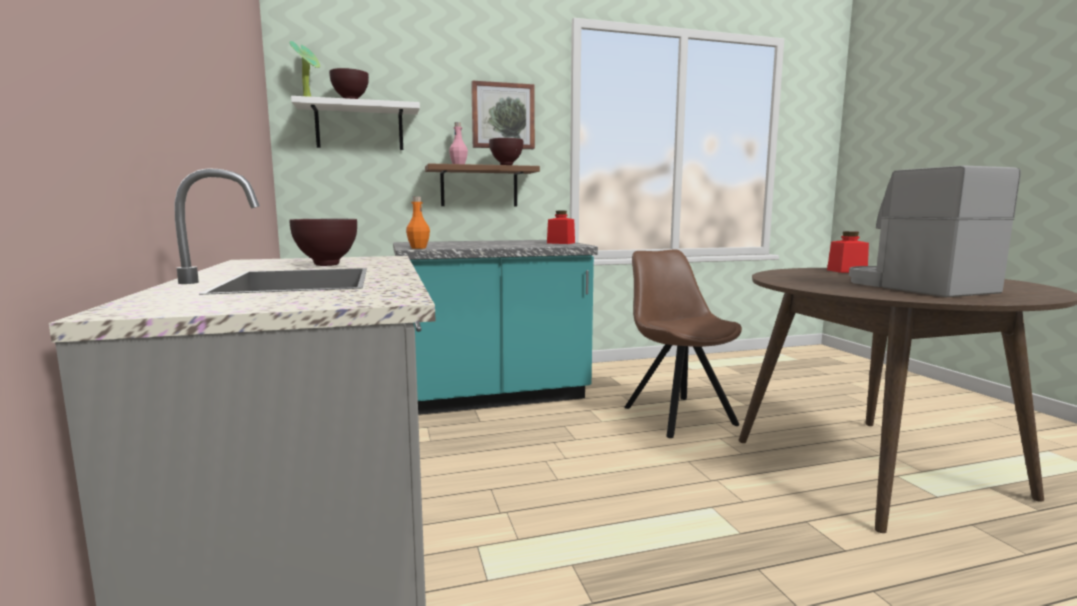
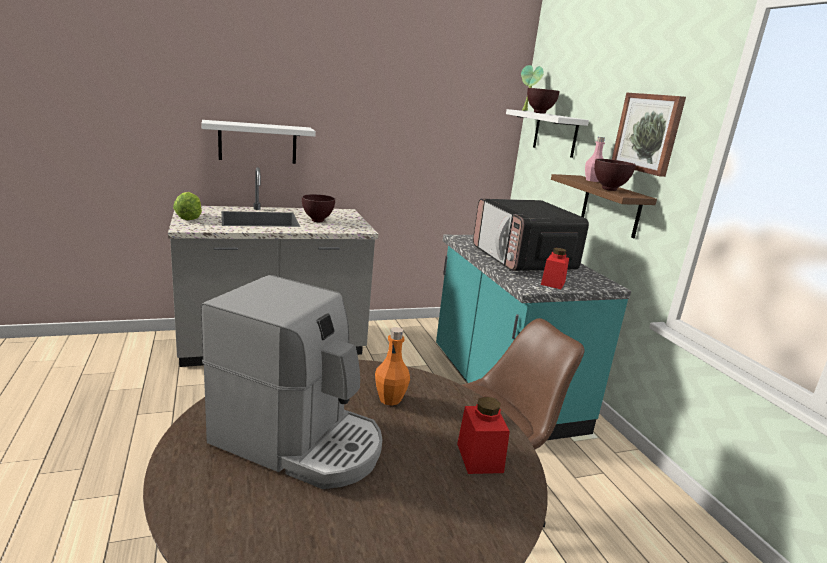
camera: 85 degrees right, 10 degrees up
(131, 111) = (258, 142): none -> white shelf
(274, 303) = (189, 218): none -> lettuce
(418, 248) = (460, 239): orange bottle -> orange bottle (390, 399)
(494, 244) = (523, 260): none -> microwave
(914, 287) = (299, 442): coffee machine -> coffee machine turned 45 degrees clockwise

